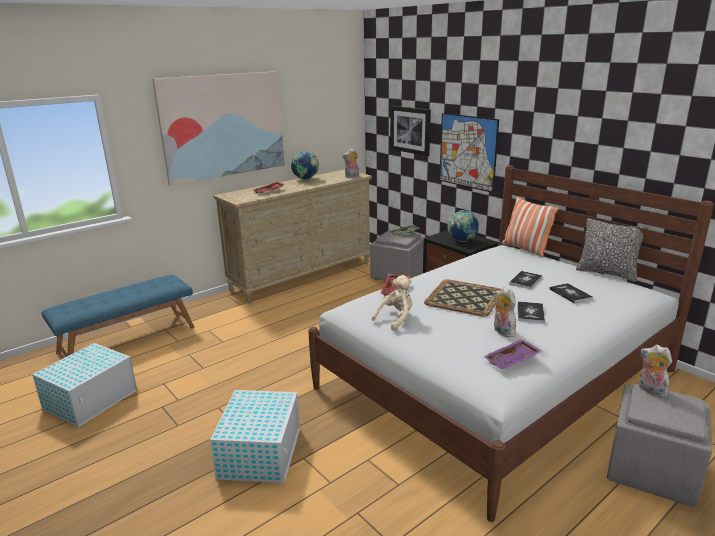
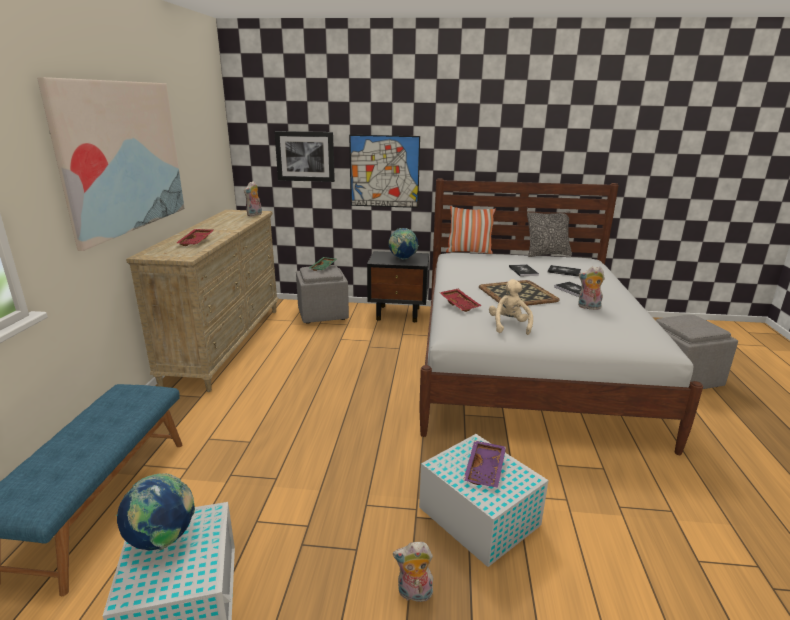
camera: 45 degrees left, 0 degrees up
(305, 179) = (208, 224): globe -> globe (163, 539)
(512, 361) = (634, 322): purple tray -> purple tray (486, 470)
(650, 391) = (671, 319): plush toy -> plush toy (414, 594)

